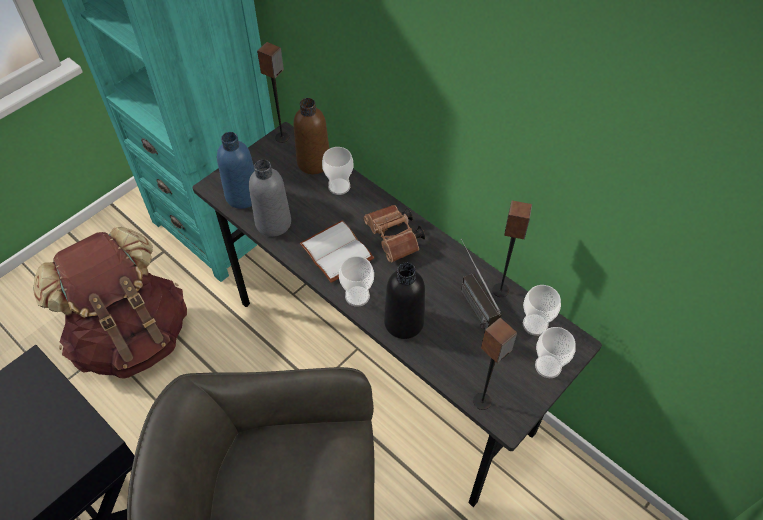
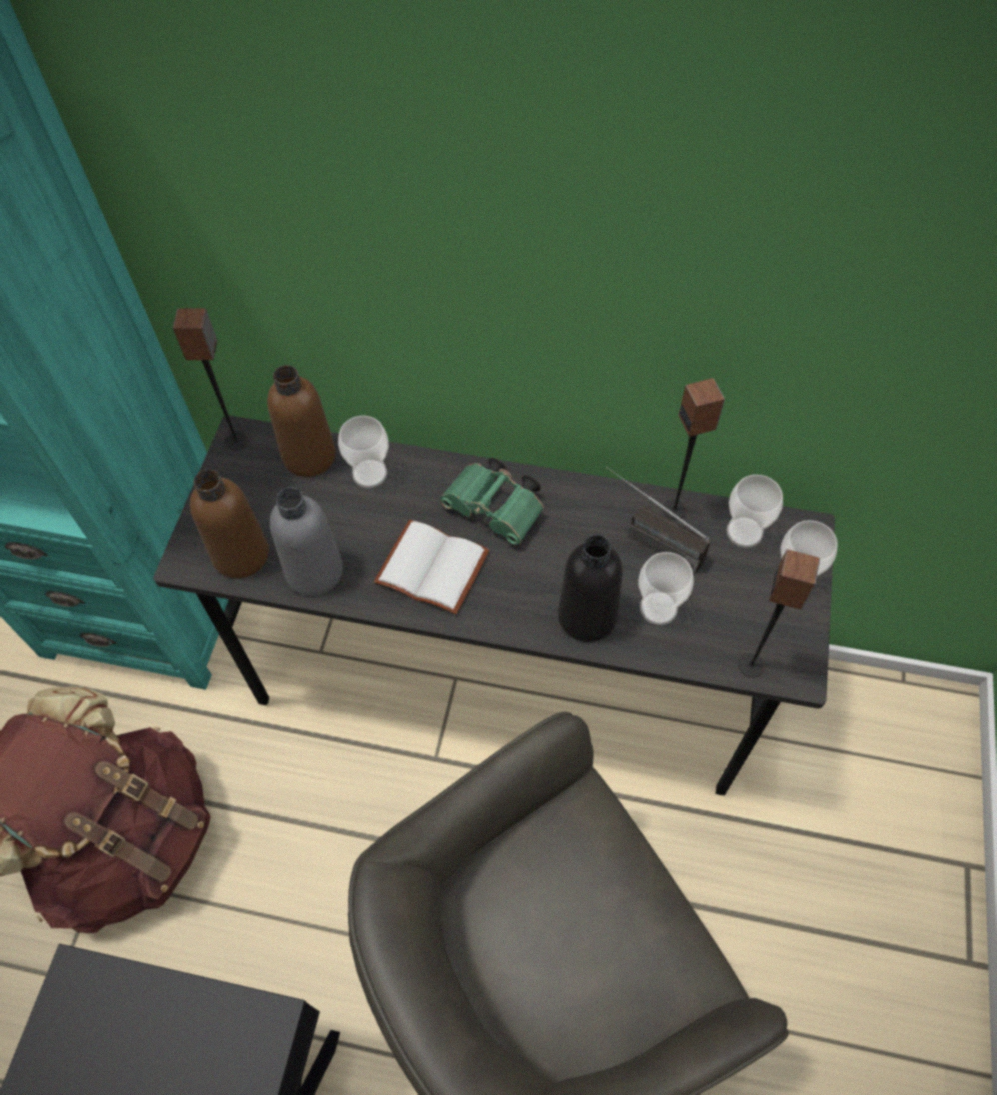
camera: 30 degrees left, 5 degrees up
(243, 196) = (241, 555): blue bottle -> brown bottle
(357, 296) = (503, 613): cup -> cup (658, 608)
(395, 240) = (497, 510): brown binoculars -> green binoculars

